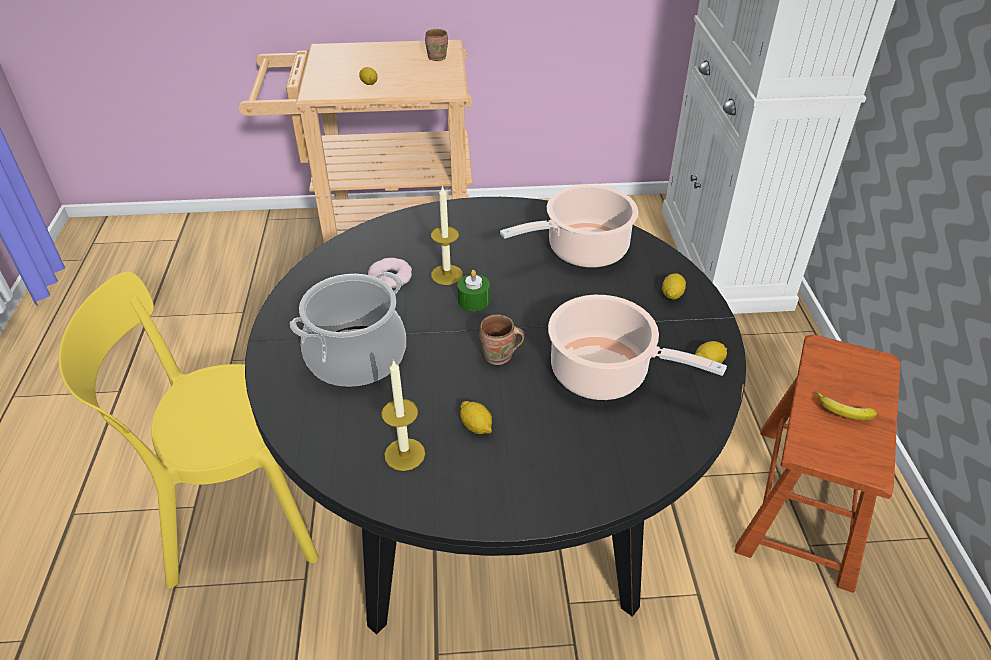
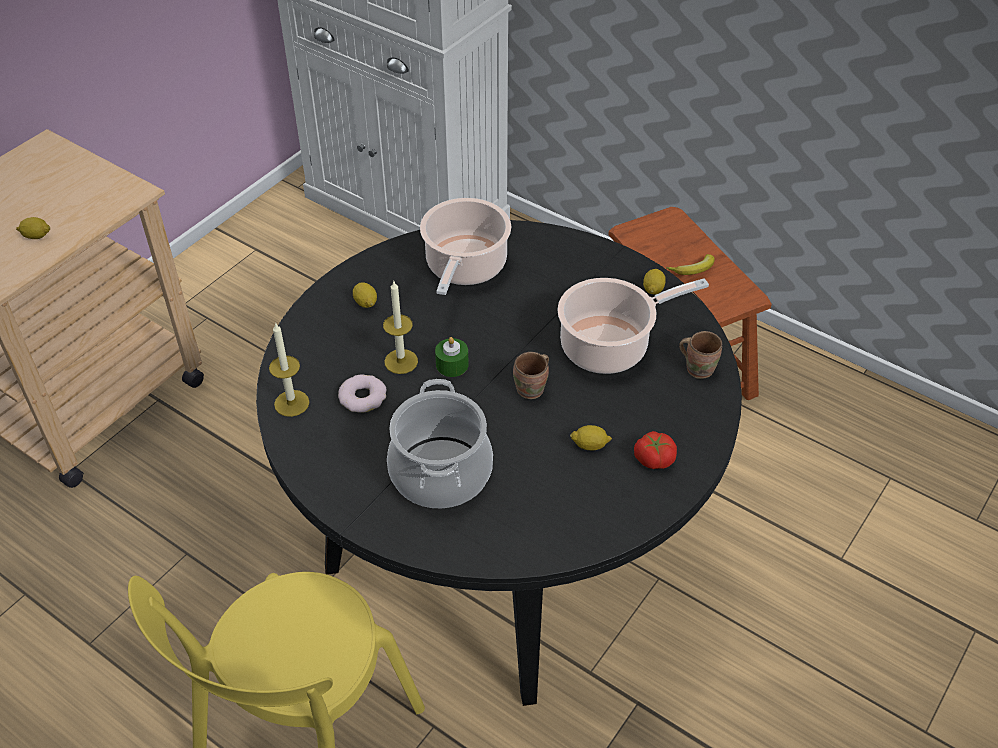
camera: 50 degrees left, 5 degrees up
(404, 454) = (578, 501): candle -> candle (291, 403)
(438, 57) = (59, 163): brown mug -> brown mug (698, 368)
(506, 478) = (654, 458): none -> tomato
(672, 294) = (569, 257): lemon -> lemon (365, 303)

